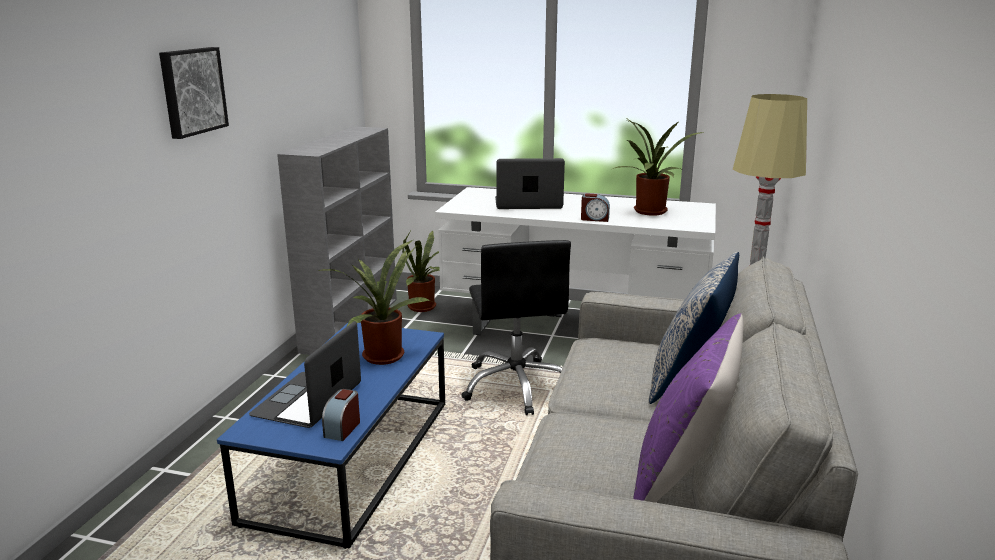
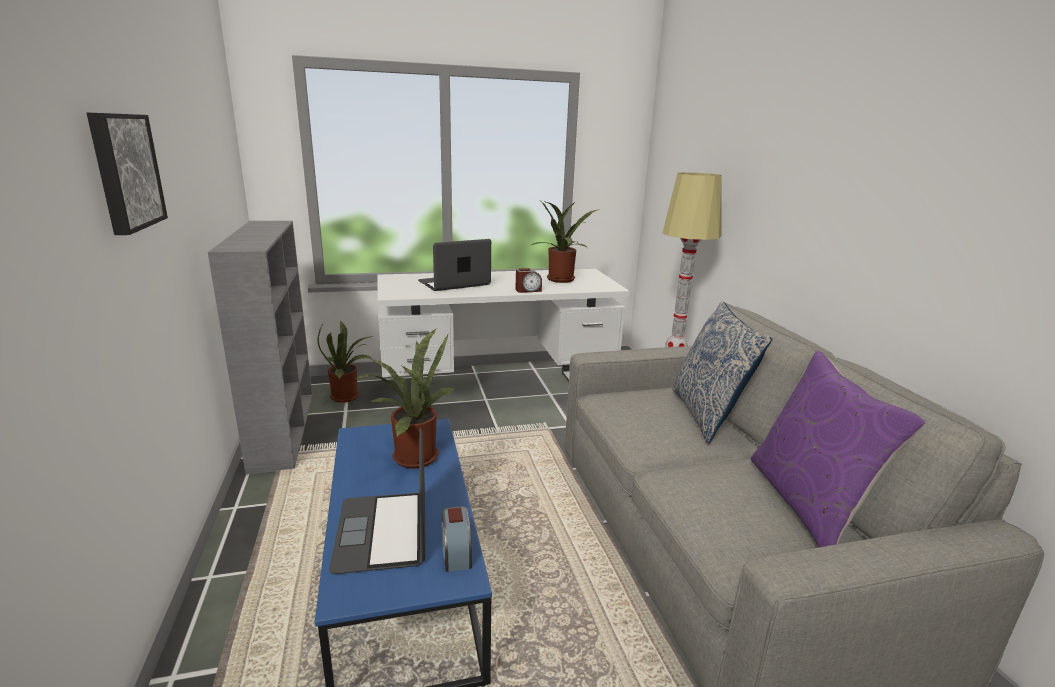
camera: 30 degrees left, 0 degrees up
(517, 386) = (497, 453): black office chair -> none

